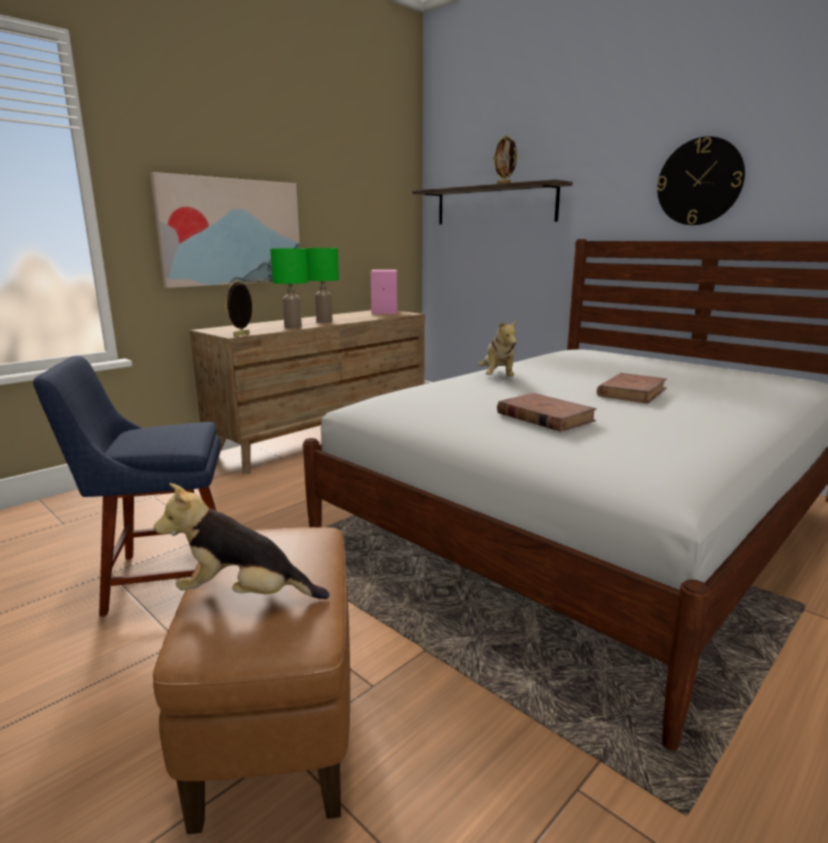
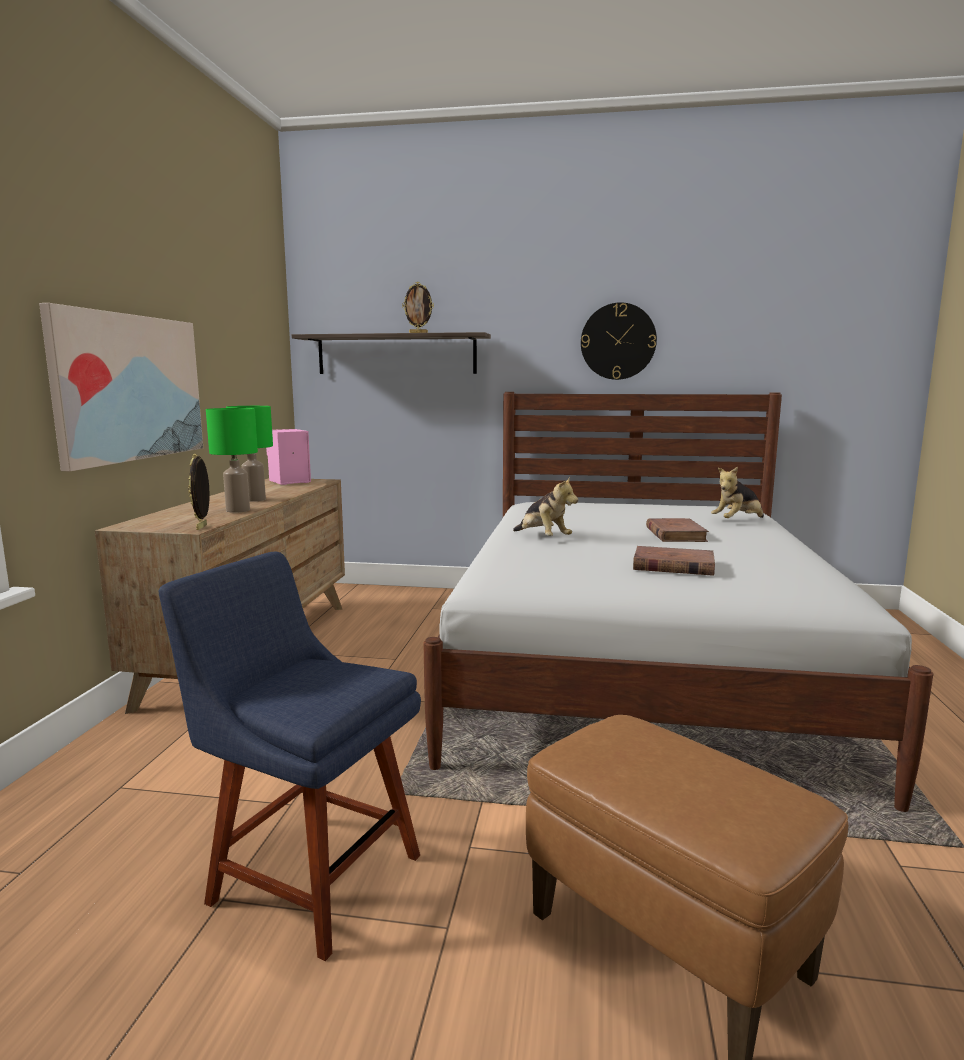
camera: 35 degrees left, 5 degrees down
(161, 578) = (308, 875): blue chair -> blue chair turned 75 degrees clockwise
(244, 596) = (696, 794): plush toy -> plush toy (737, 521)

